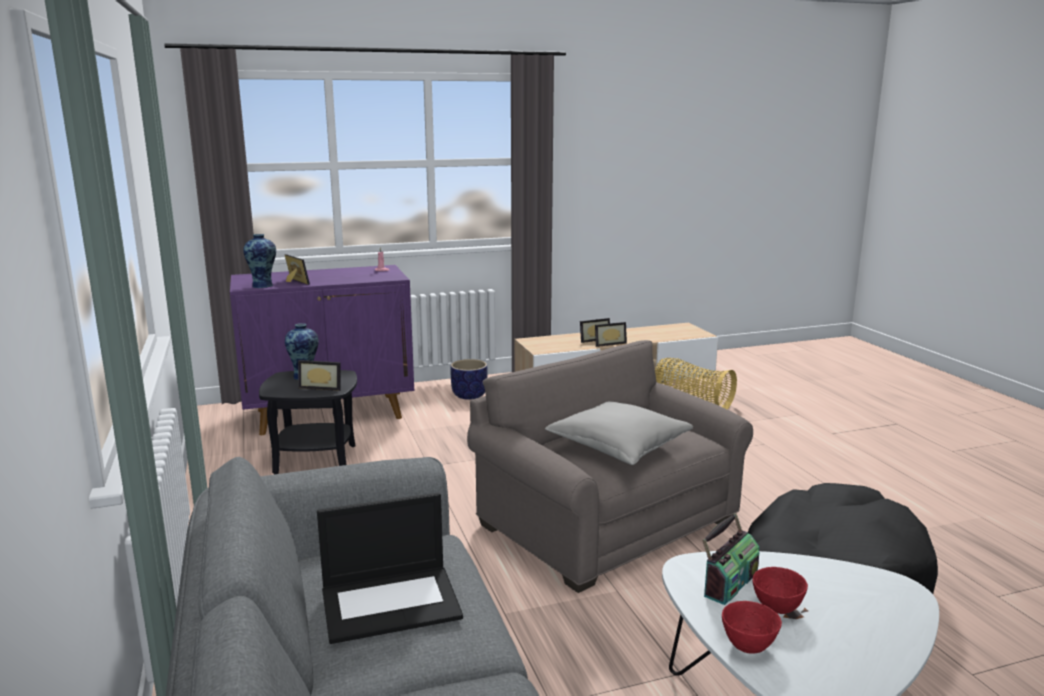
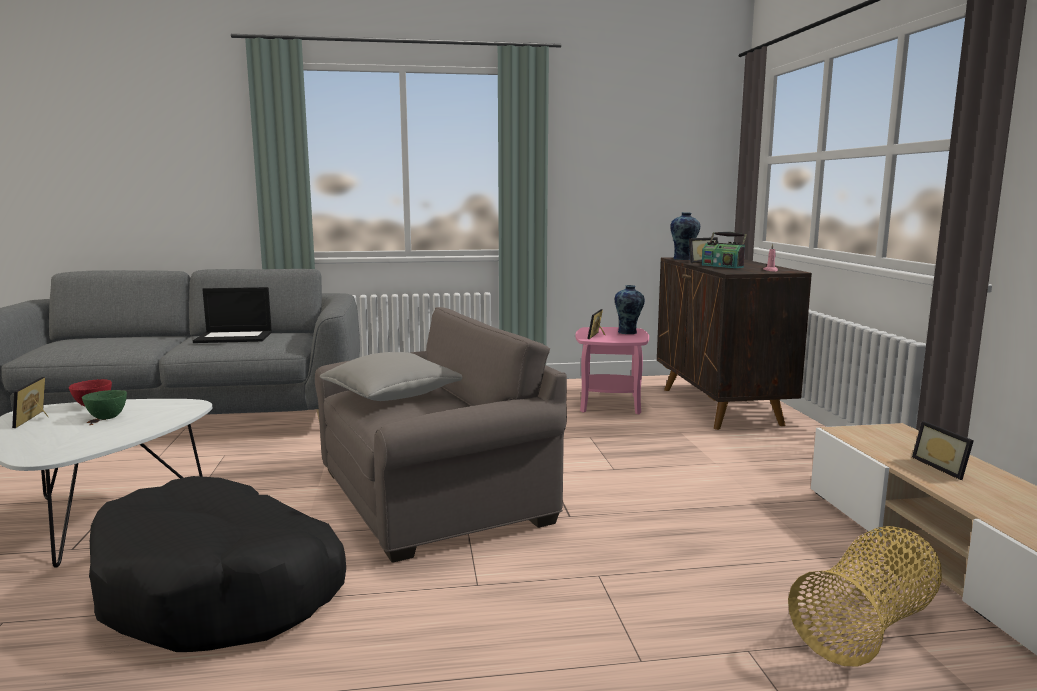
camera: 100 degrees right, 5 degrees down
(315, 459) = (610, 404): black side table -> pink side table
(330, 414) = (720, 406): purple cabinet -> brown cabinet
(392, 602) = (235, 337): laptop -> laptop turned 90 degrees counterclockwise
(469, 395) = (806, 459): planter -> none
(609, 343) = (925, 476): picture frame -> picture frame (38, 419)
(729, 583) = (155, 411): radio -> radio (722, 266)
(778, 609) = (106, 417): red bowl -> green bowl

